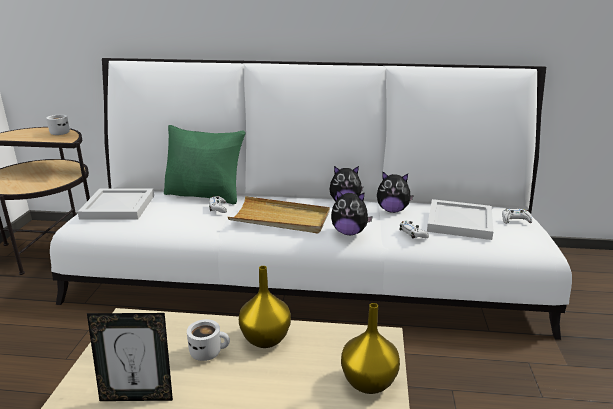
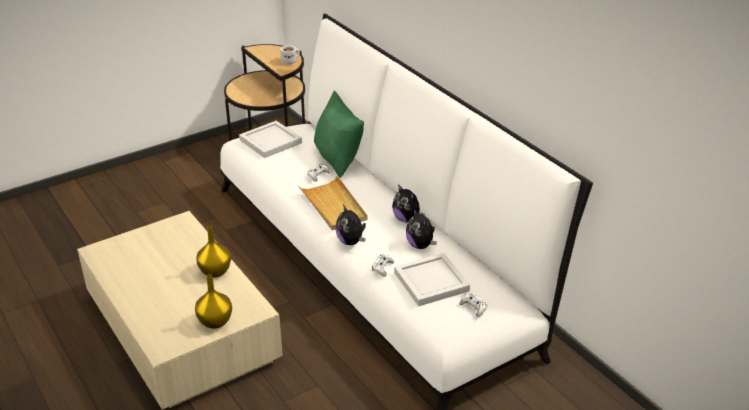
camera: 50 degrees right, 10 degrees up
(137, 396) = (136, 258): picture frame -> none
(209, 351) = (186, 260): white mug -> none

